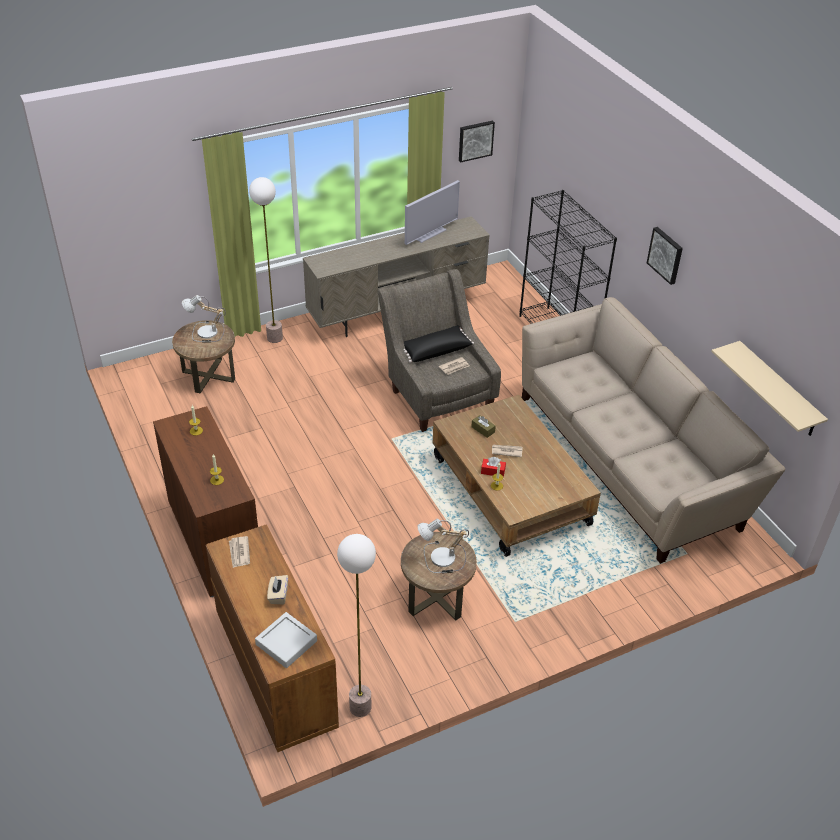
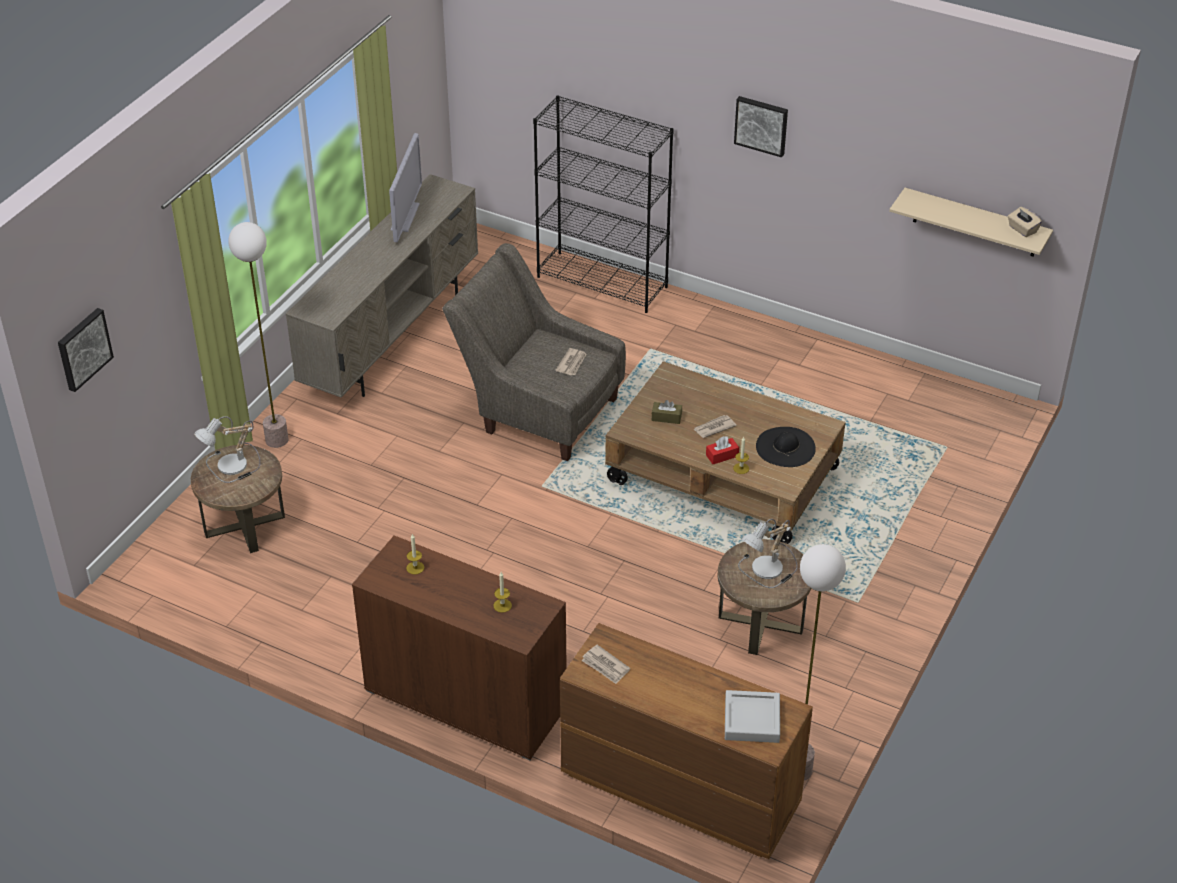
camera: 35 degrees left, 0 degrees up
(278, 595) = (692, 682): beige tissue box -> beige tissue box (1022, 229)
(435, 350) = (531, 355): black pillow -> none
(475, 140) = (409, 73): picture -> picture (83, 348)
(541, 487) = (785, 447): none -> black hat
(631, 459) = (807, 379): beige sofa -> none

